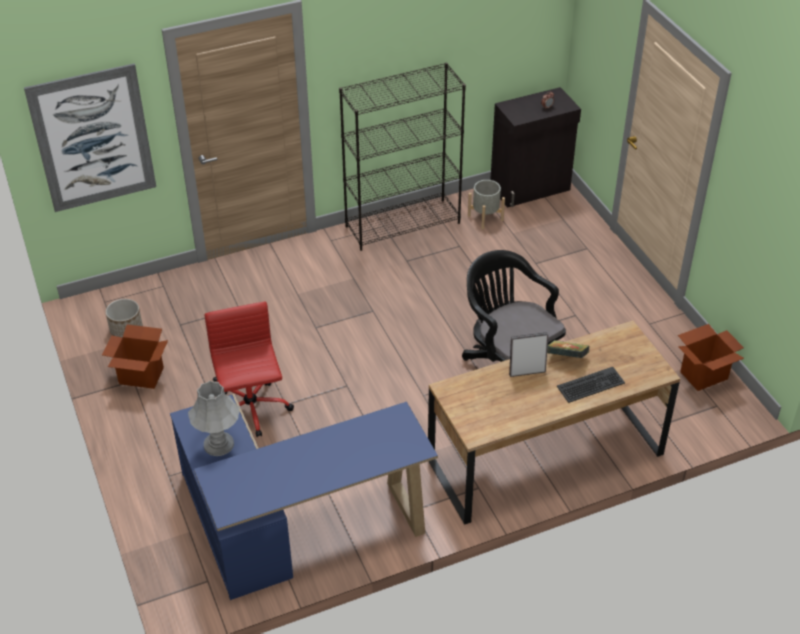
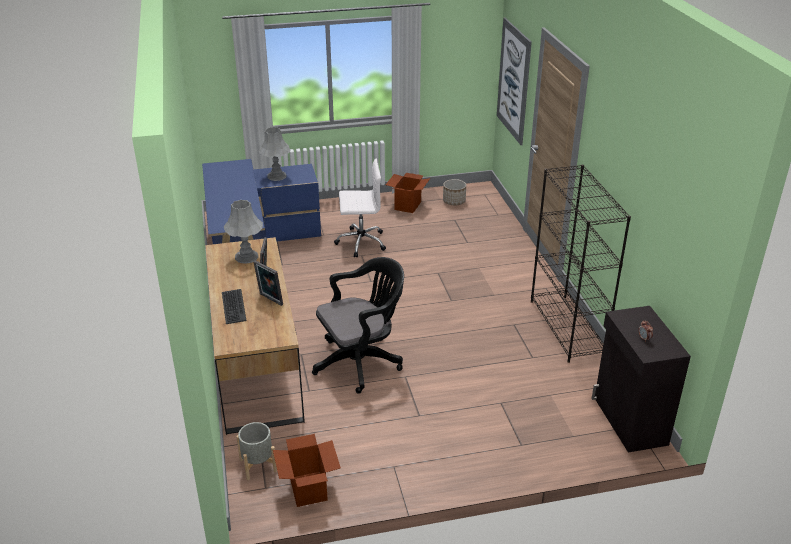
camera: 100 degrees right, 10 degrees down
(251, 411) = (360, 242): red office chair -> white office chair
(484, 400) = (247, 257): none -> grey table lamp
(485, 218) = (576, 380): grey planter -> grey planter (258, 465)
(566, 358) = (270, 300): book -> picture frame

